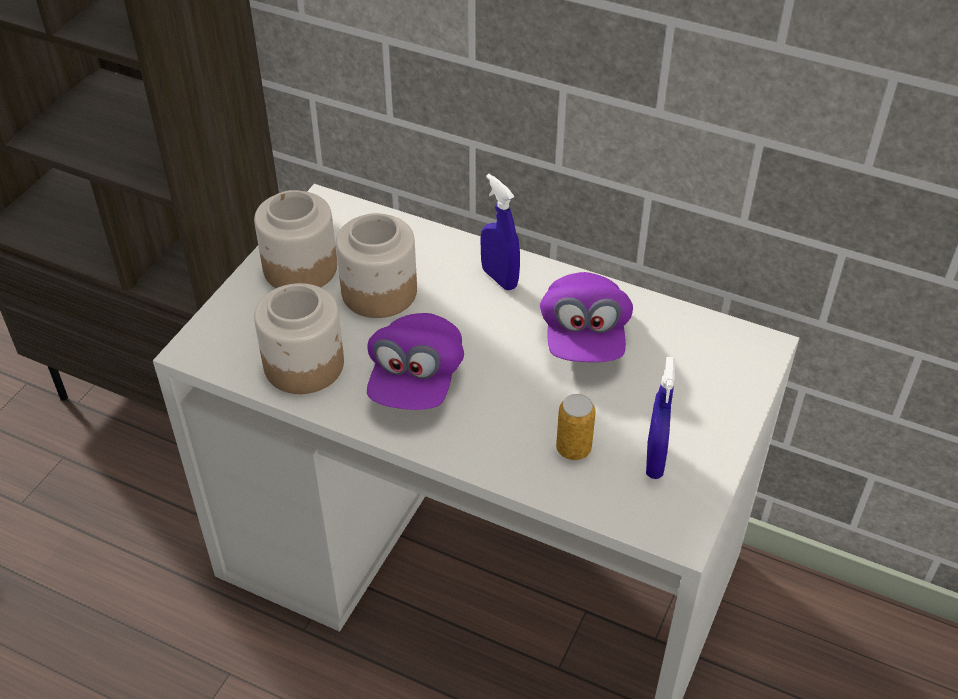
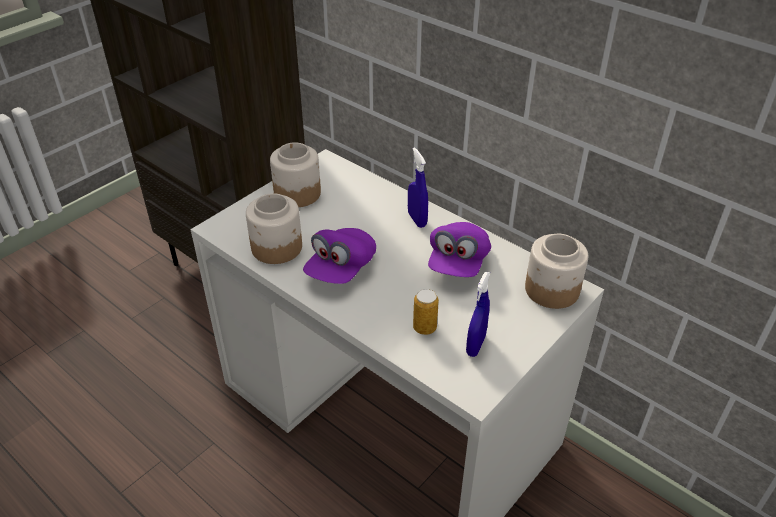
camera: 15 degrees right, 5 degrees down
(378, 292) = (338, 215): jar -> jar (551, 290)

